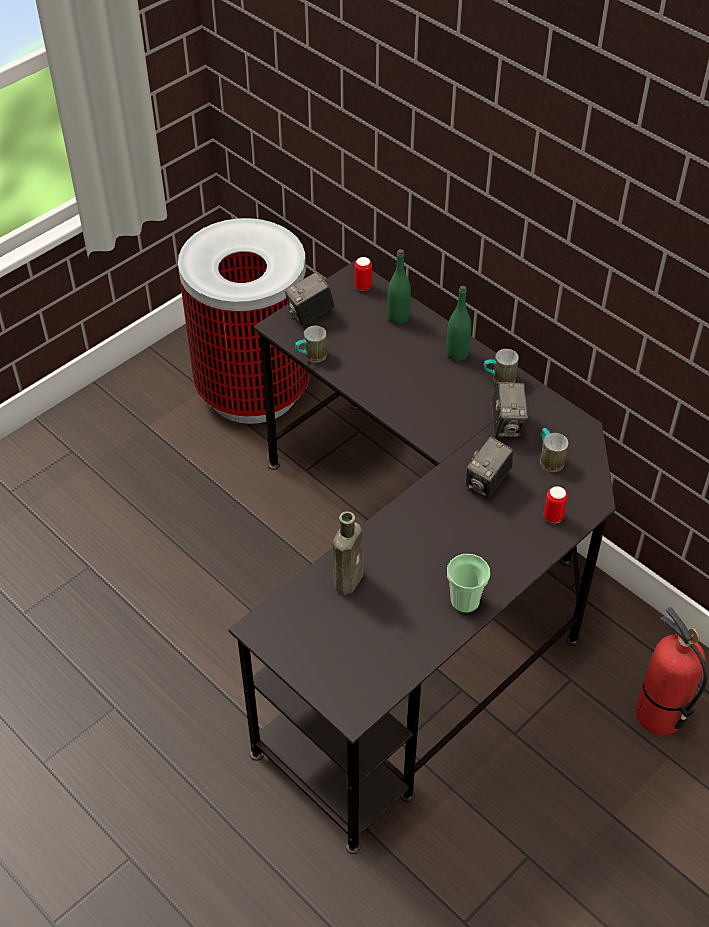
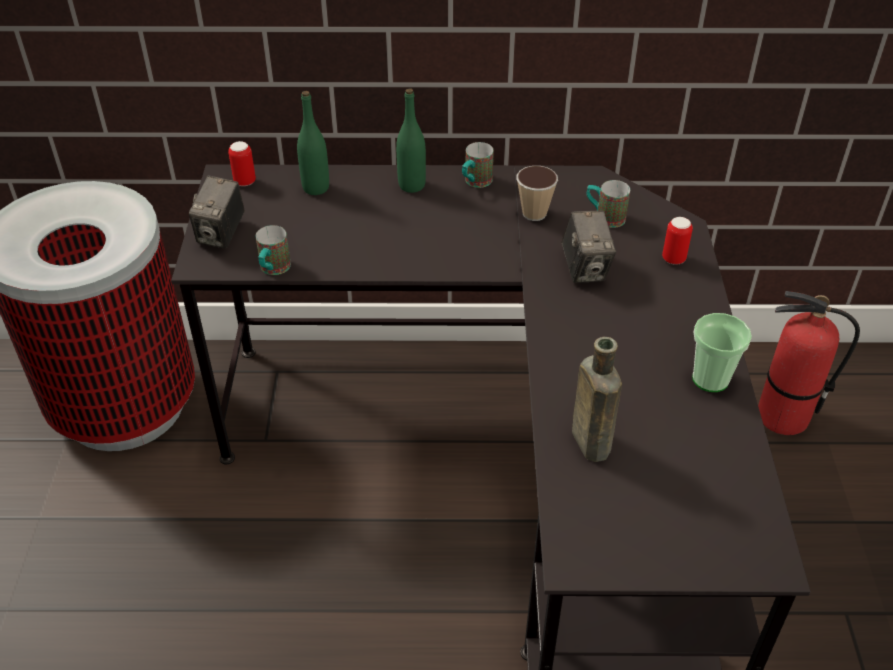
camera: 45 degrees left, 5 degrees down
(507, 425) = (534, 213): camera -> cup

